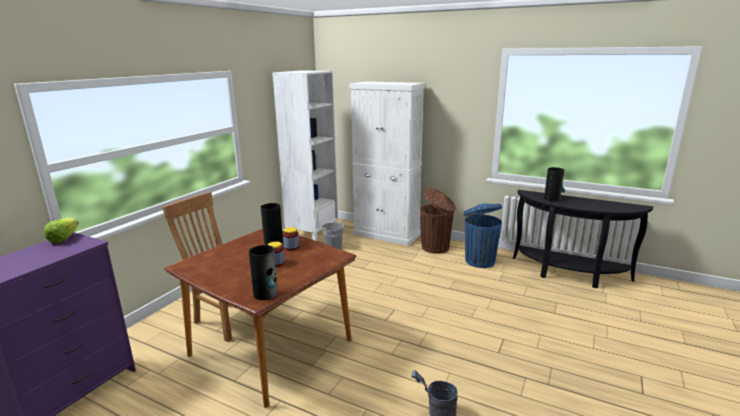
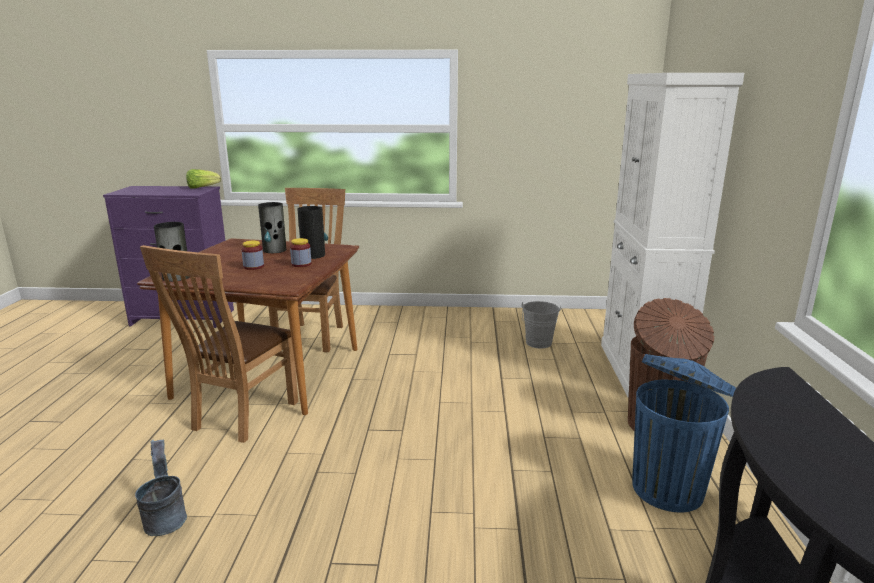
camera: 65 degrees right, 0 degrees up
(312, 234) = (560, 320): white bookcase -> none
(331, 369) = (240, 417): none -> brown chair
(552, 198) = (789, 415): vase -> vase (274, 250)

